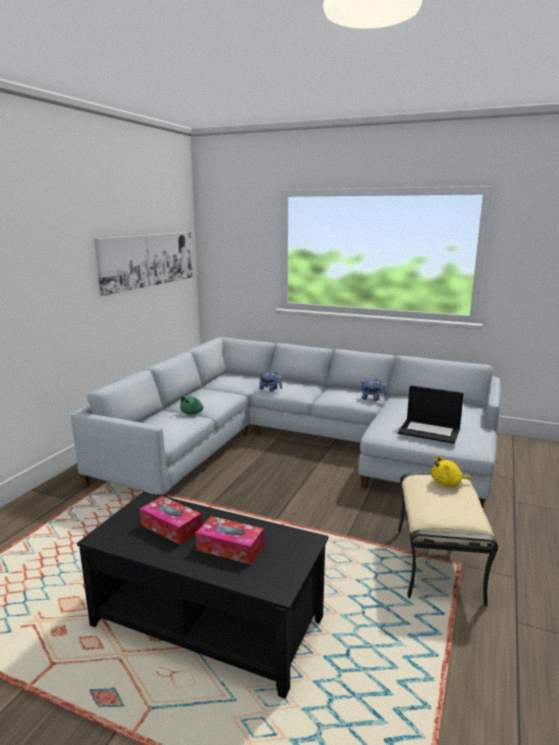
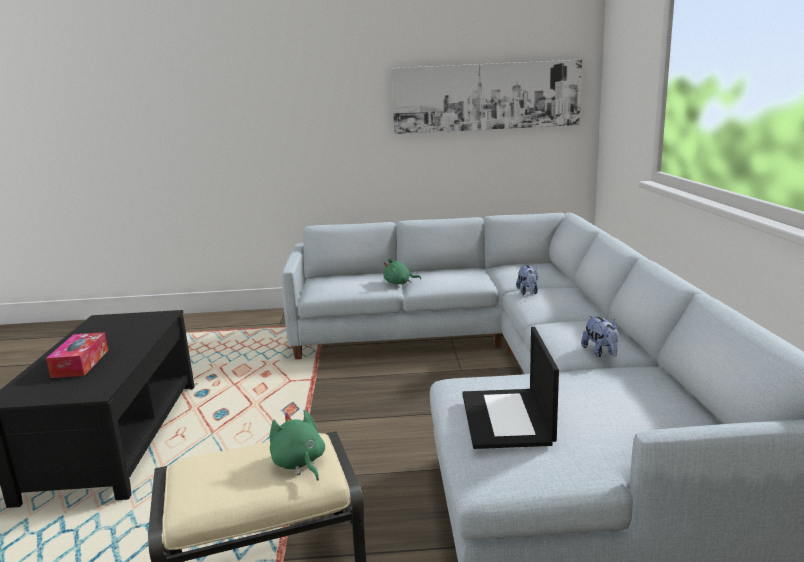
camera: 65 degrees right, 0 degrees up
(171, 527) = (116, 334): tissue box -> none
(448, 483) = (299, 463): yellow plush toy -> green plush toy

